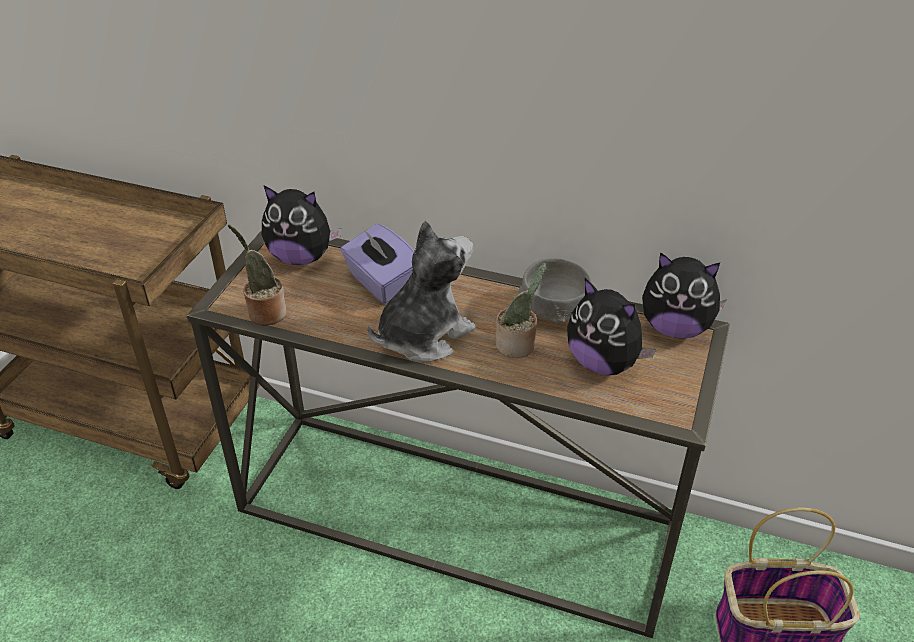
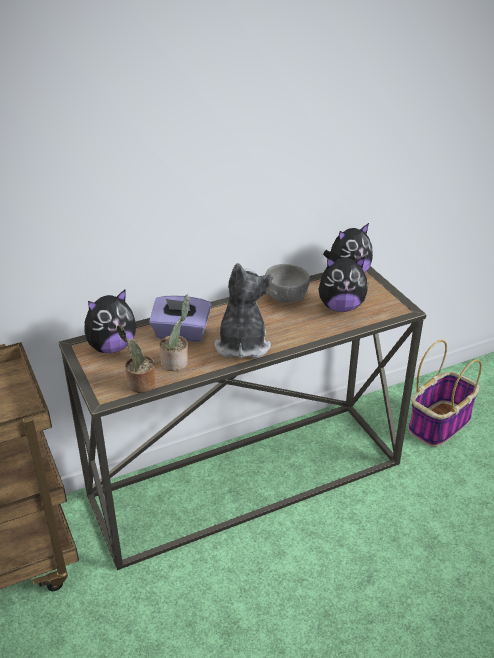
camera: 45 degrees left, 5 degrees down
(518, 346) = (293, 322): potted plant -> potted plant (176, 362)

